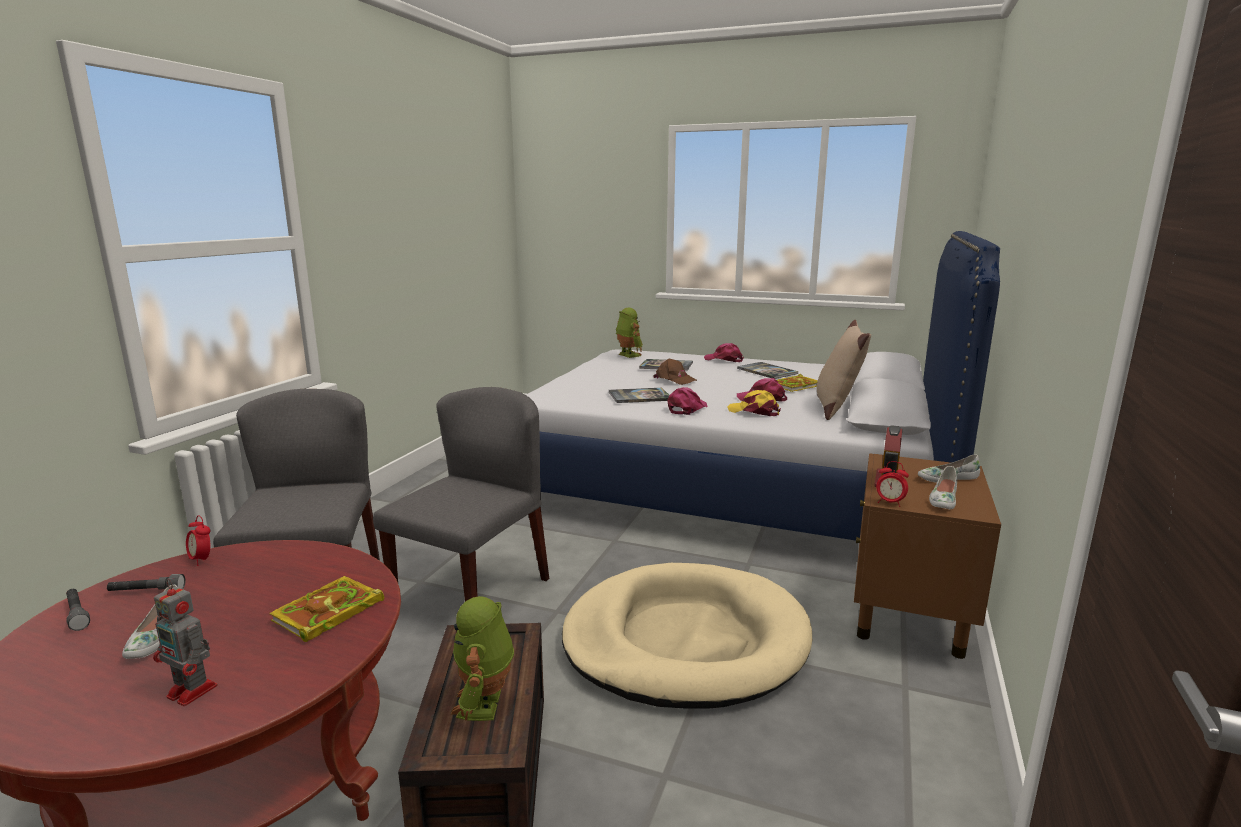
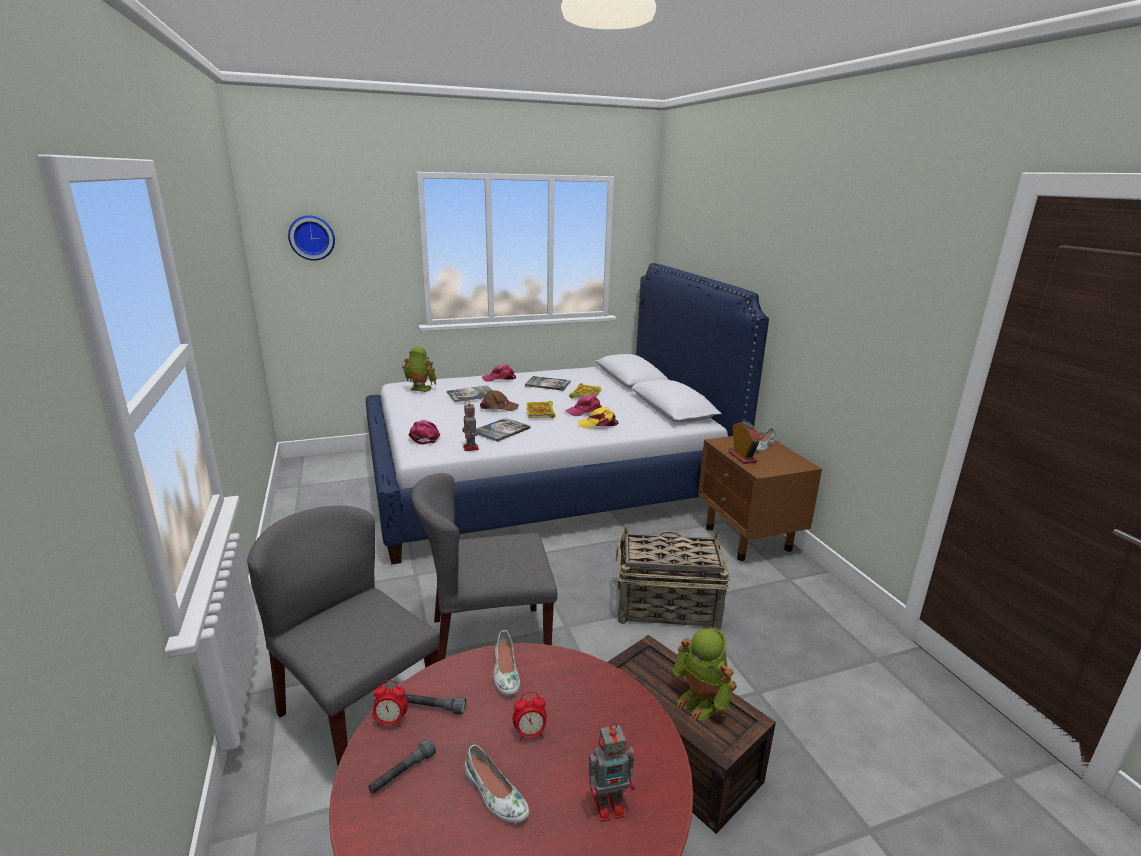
camera: 40 degrees left, 5 degrees up
(77, 614) = (381, 829): grey flashlight -> grey flashlight (434, 708)
(327, 614) = (584, 700): book -> book (540, 412)
(473, 593) = (488, 643): grey chair -> grey chair turned 90 degrees counterclockwise
(568, 196) = (312, 237): none -> wall clock
(584, 403) = (471, 448): none -> toy robot
(685, 641) = (665, 607): beige dog bed -> basket
(687, 409) = (553, 433): pink cap -> pink cap (425, 437)
(836, 408) = (638, 408): beige pillow -> none
(889, 503) = (765, 472): alarm clock -> alarm clock (530, 734)
(943, 499) = (781, 461): white shoe -> white shoe (505, 672)

